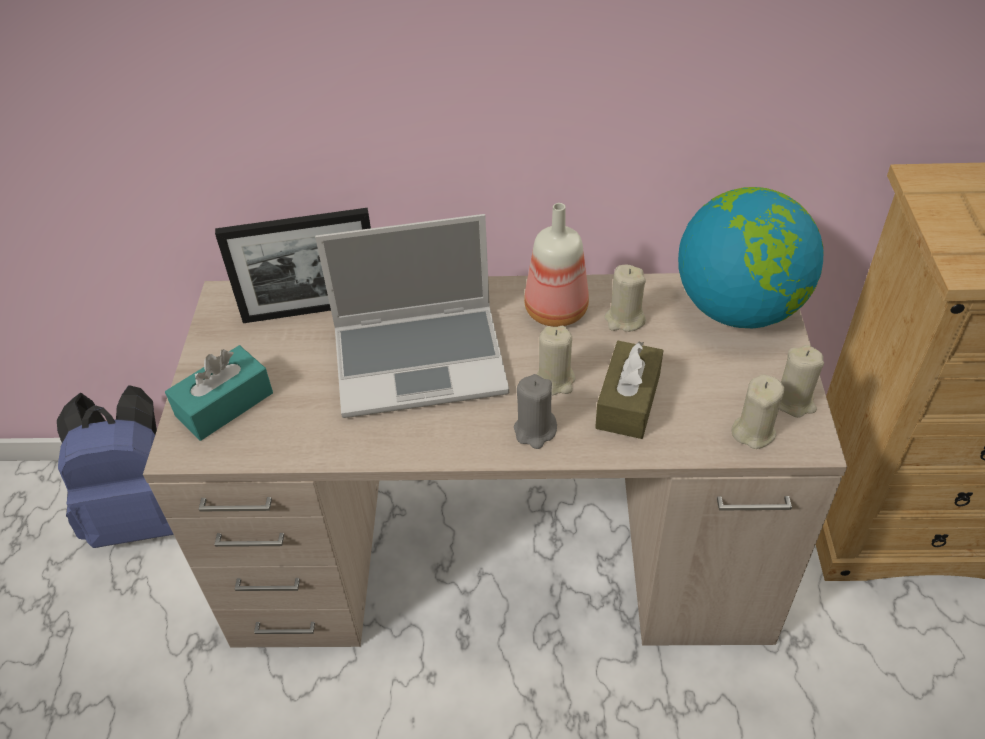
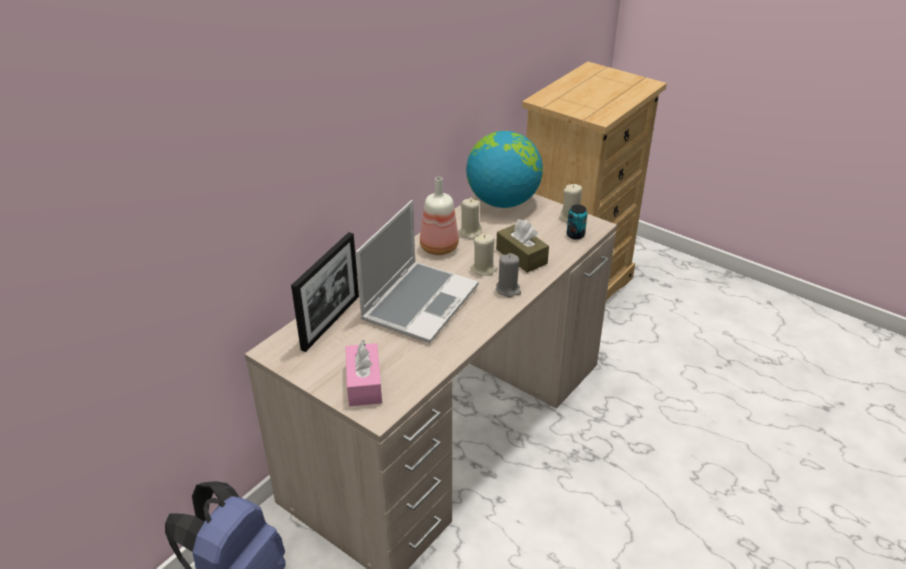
camera: 55 degrees left, 10 degrees down
(224, 404) = (364, 383): turquoise tissue box -> pink tissue box
(753, 431) = (575, 235): beige candle -> can

